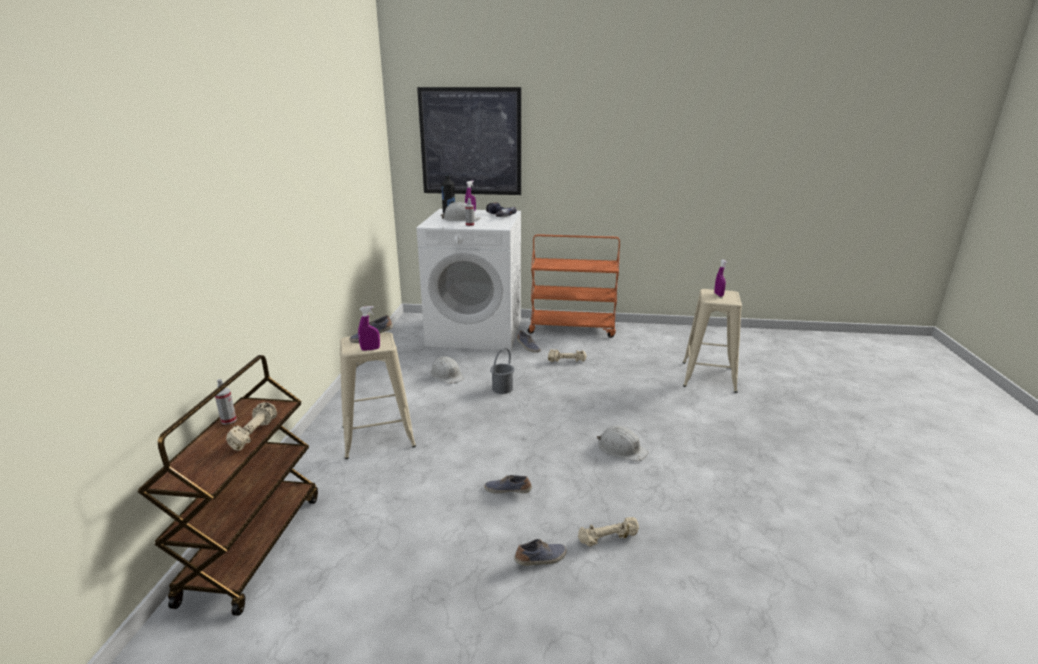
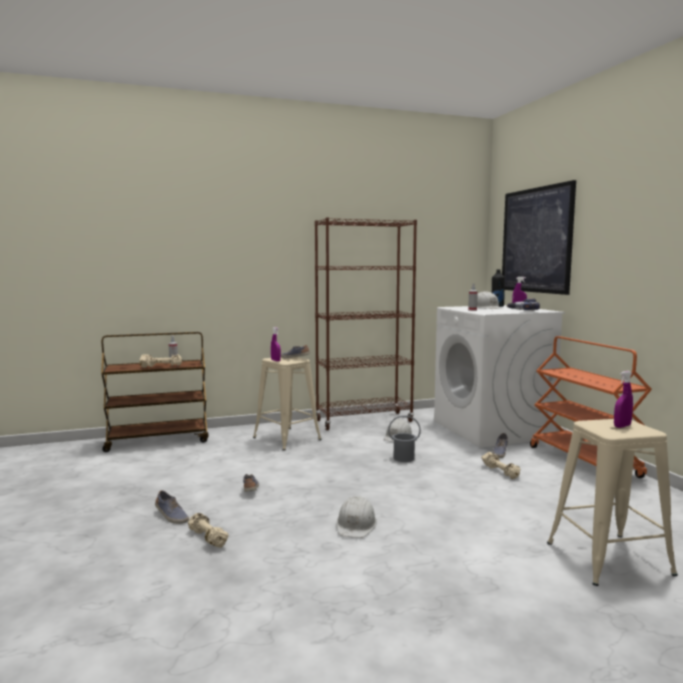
camera: 65 degrees right, 15 degrees down
(379, 378) = (364, 421): none -> brown bookcase

